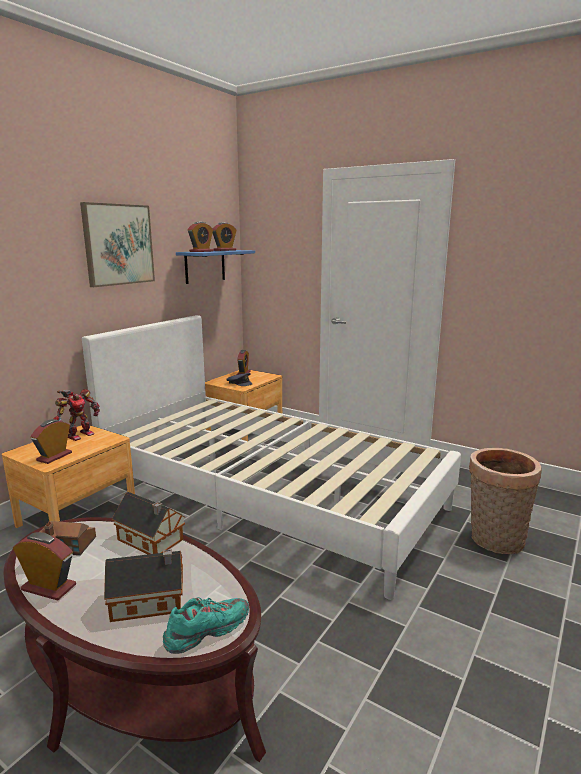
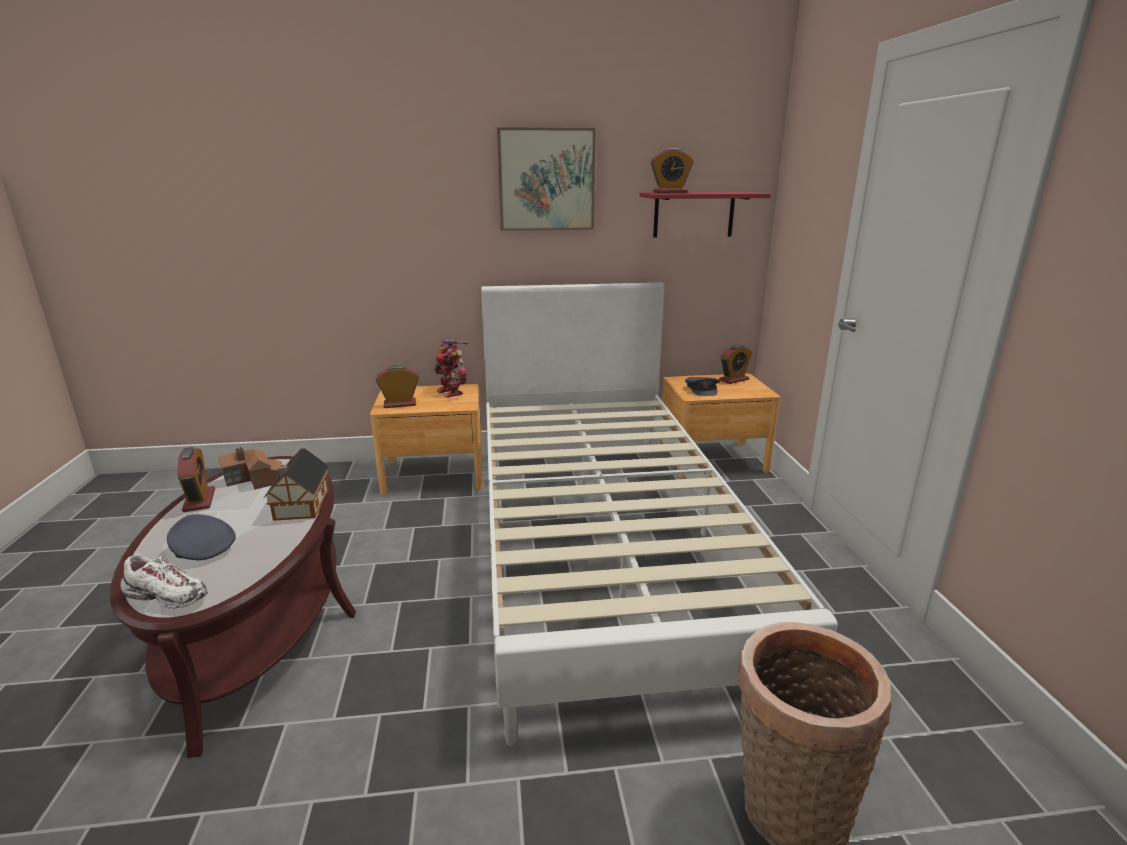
camera: 50 degrees right, 5 degrees up
(79, 435) = (452, 392): toy robot -> toy robot turned 60 degrees clockwise
(150, 601) = (202, 550): toy house -> grey cap
(205, 266) = (693, 214): blue shelf -> red shelf
(207, 632) = (167, 597): turquoise shoe -> white shoe
(225, 250) = (722, 192): alarm clock -> none

